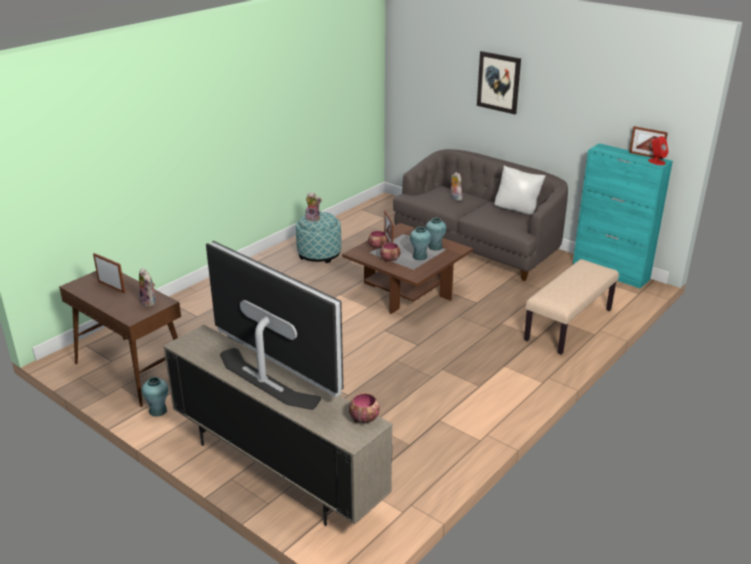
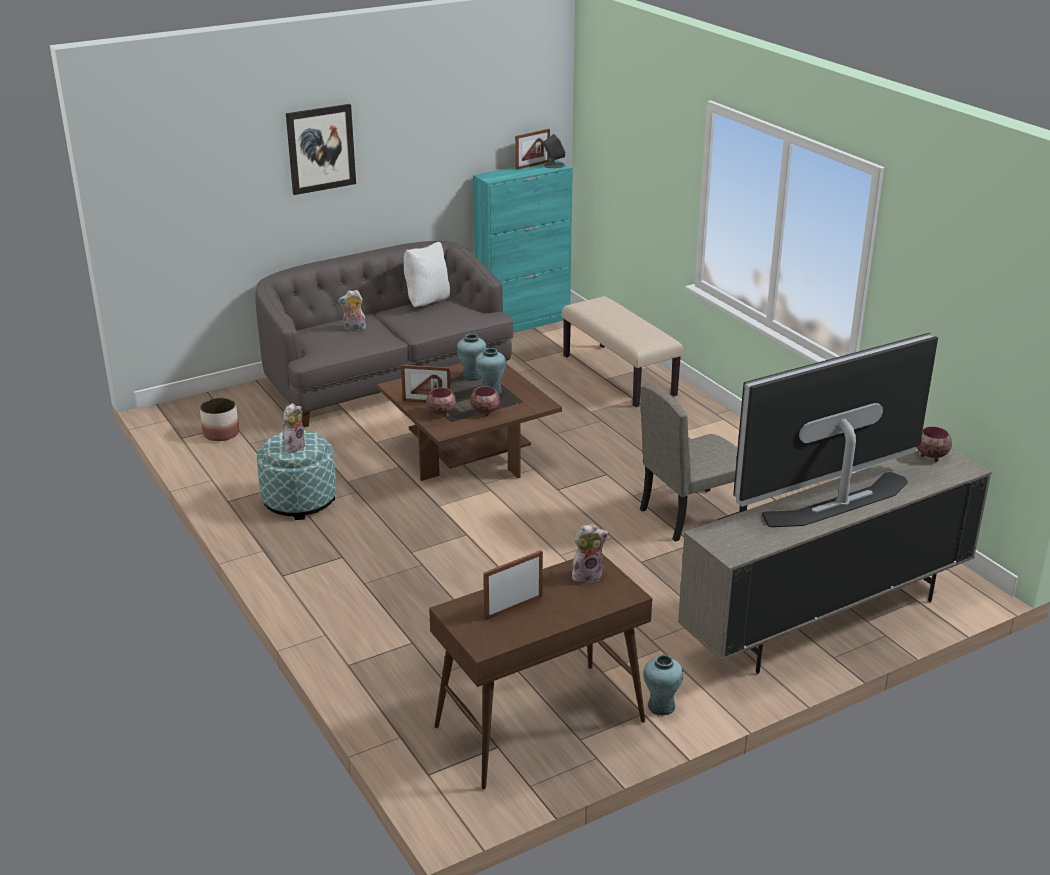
camera: 70 degrees left, 0 degrees up
(374, 217) = (221, 433): none -> planter
(387, 388) = (691, 514): none -> beige chair
(656, 162) = (554, 165): red speaker -> grey speaker

